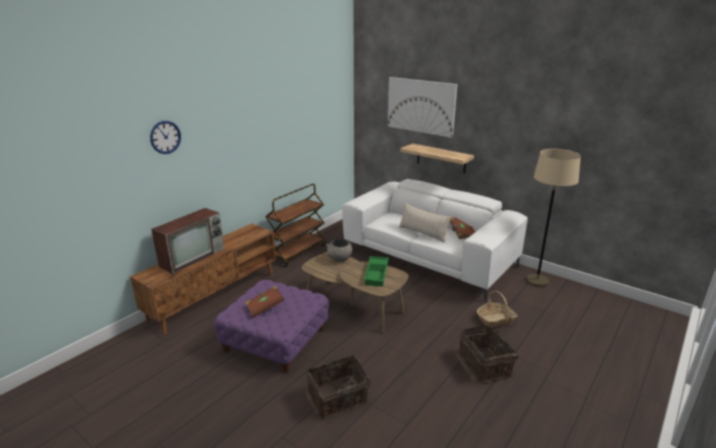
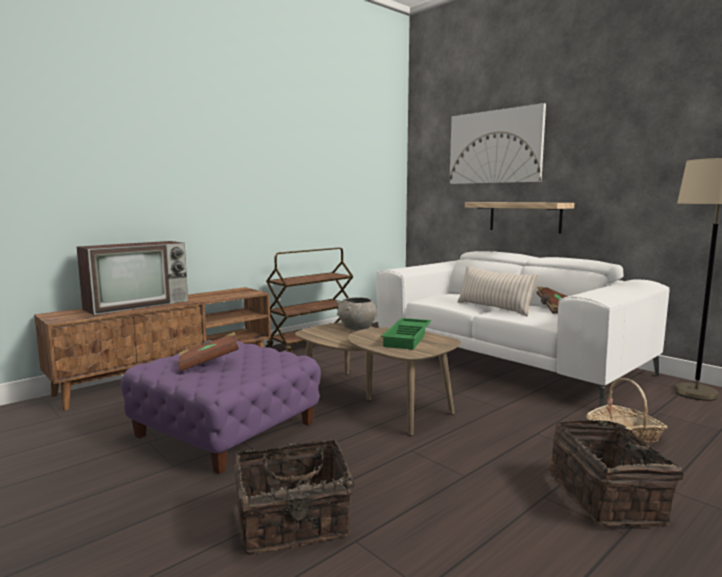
camera: 10 degrees right, 15 degrees down
(165, 137) = (119, 124): wall clock -> none

